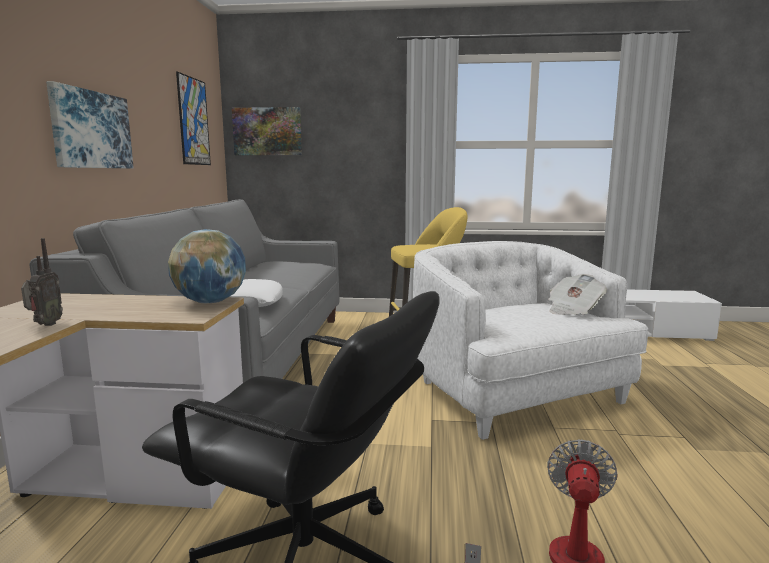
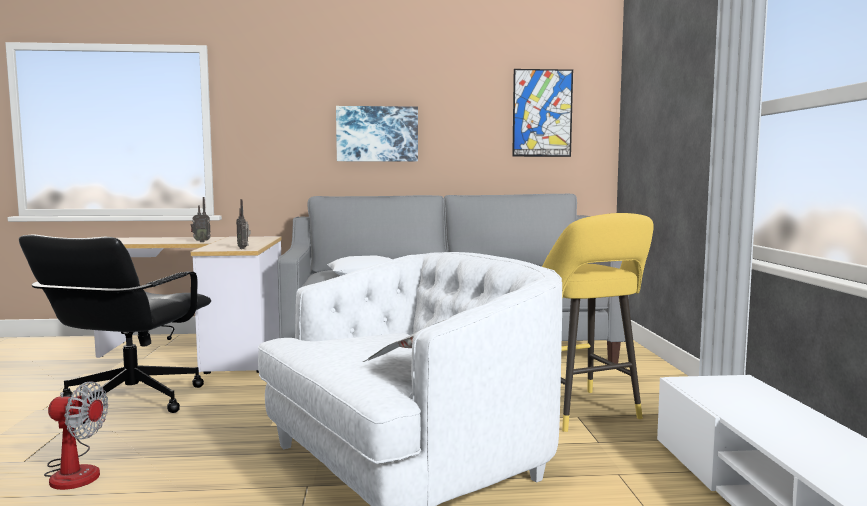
camera: 80 degrees right, 5 degrees down
(211, 302) = (244, 248): globe -> radio
(267, 131) = (638, 113): picture -> none

